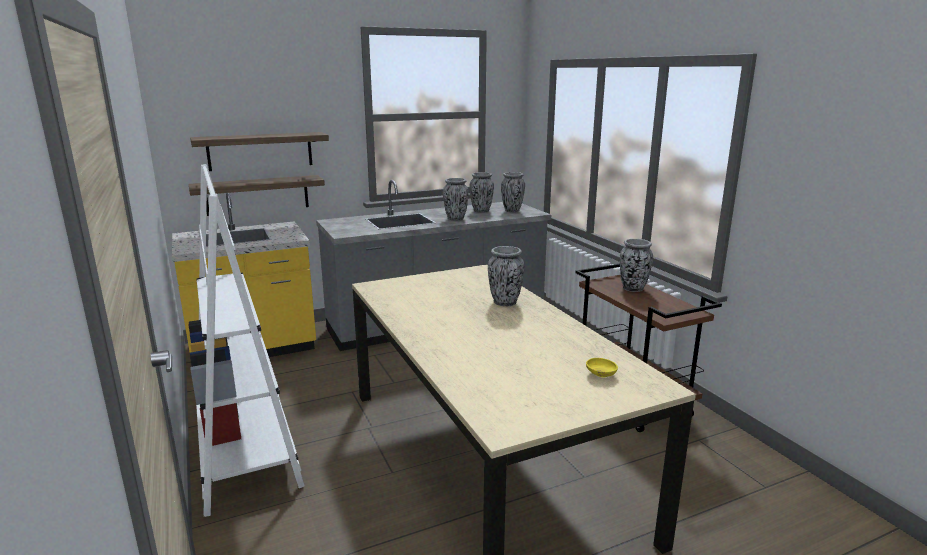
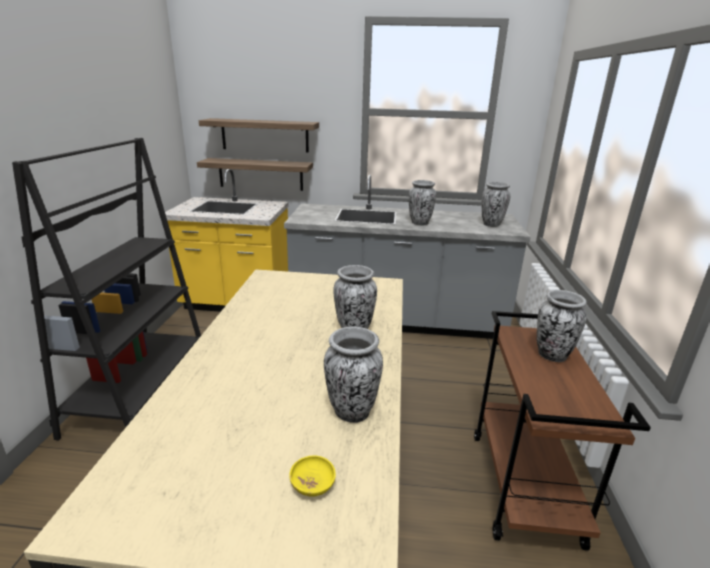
camera: 30 degrees right, 5 degrees up
(246, 449) = (141, 390): white bookcase -> black bookcase
(481, 211) = (458, 219): vase -> vase (352, 412)

